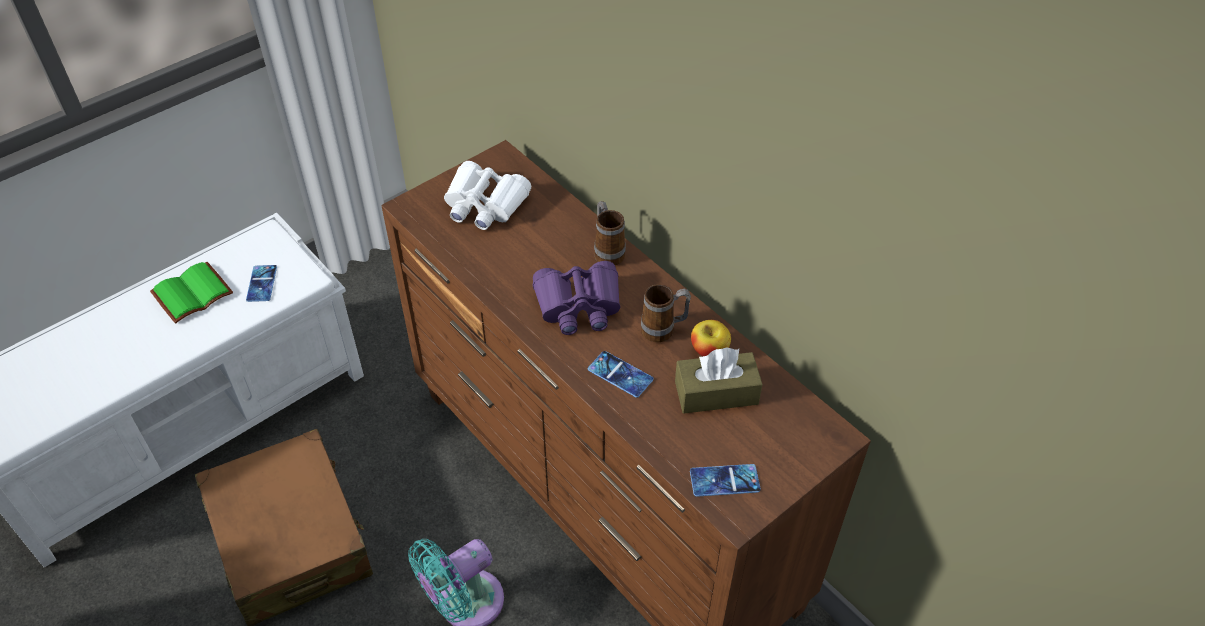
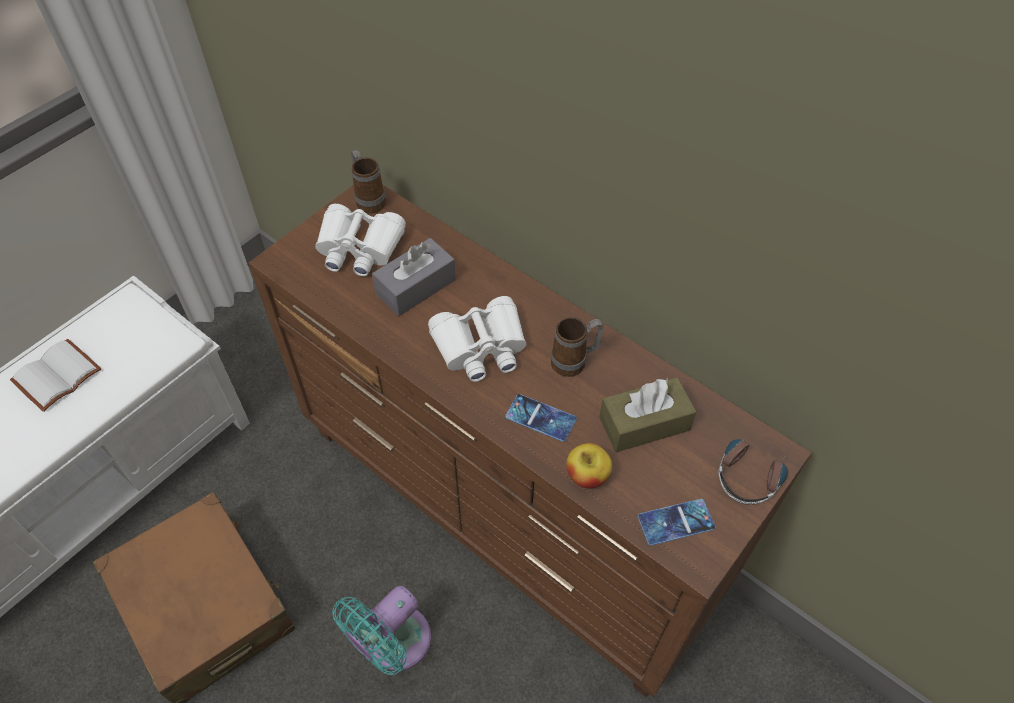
camera: 10 degrees left, 5 degrees up
(192, 295) = (57, 378): green book -> white book
(262, 283) = (130, 354): phone -> none
(530, 245) = (416, 287): none -> grey tissue box
(578, 306) = (480, 347): purple binoculars -> white binoculars
(607, 251) = (497, 282): mug -> mug (368, 199)
(709, 350) = (626, 377): apple -> apple (587, 475)
(808, 447) = (751, 470): none -> headphones

